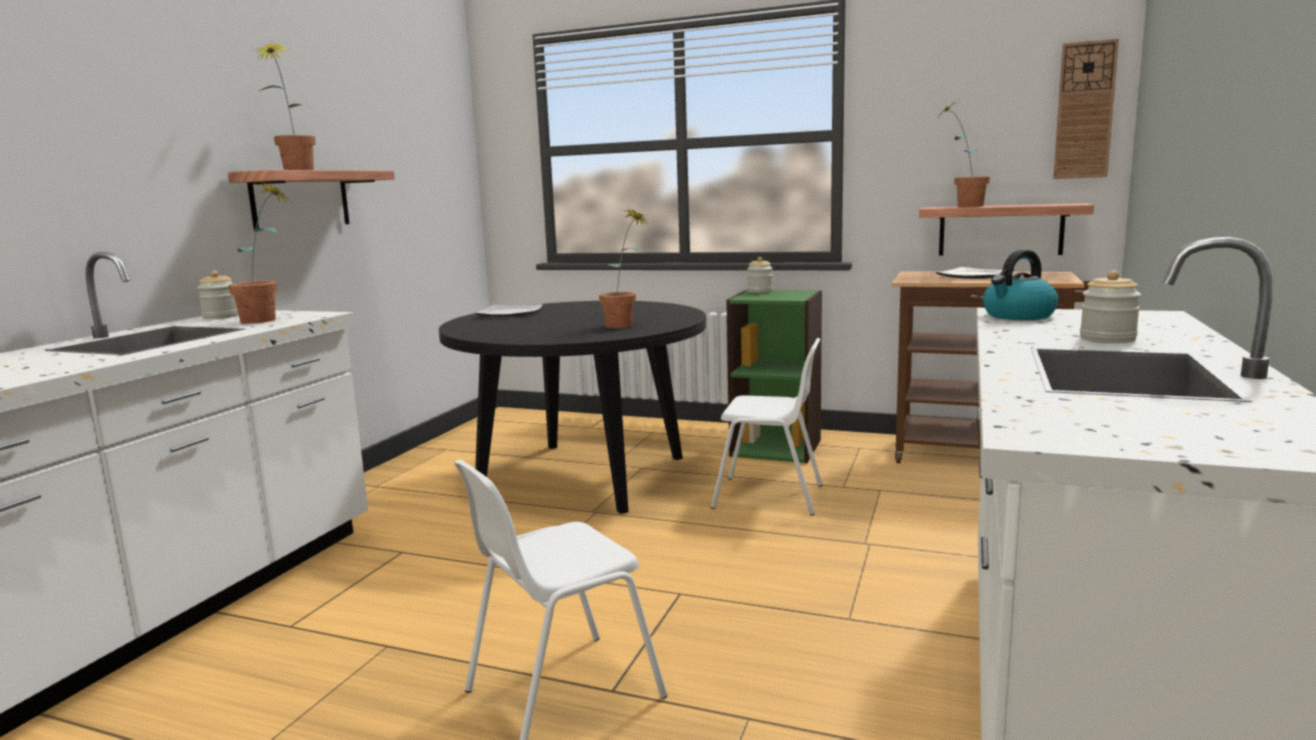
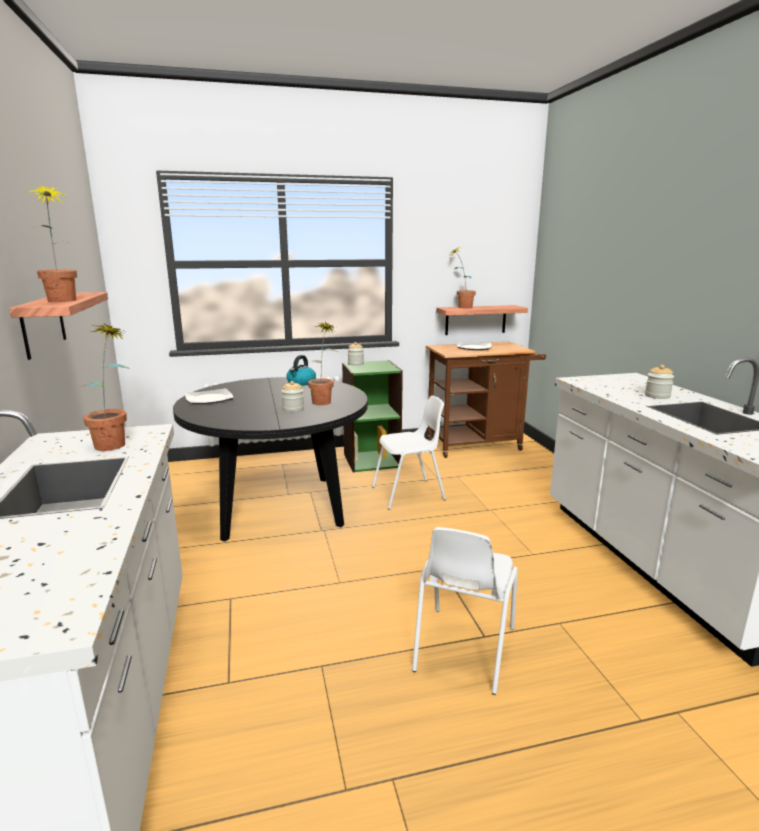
camera: 35 degrees left, 5 degrees up
(221, 317) = (49, 446): jar -> jar (293, 409)
(1018, 316) = (588, 383): kettle -> kettle (301, 383)
(1084, 111) = (514, 256): wall clock -> none

